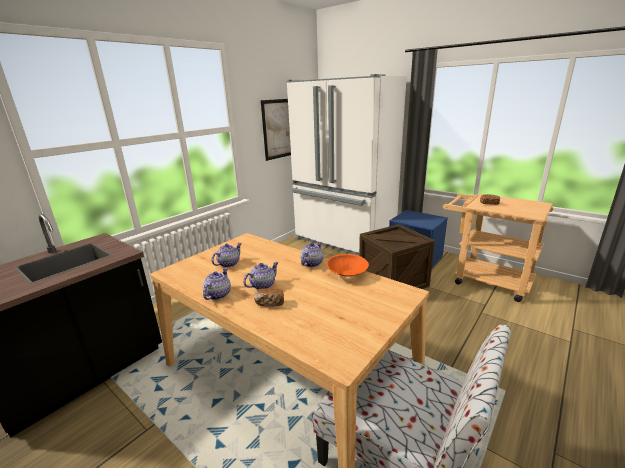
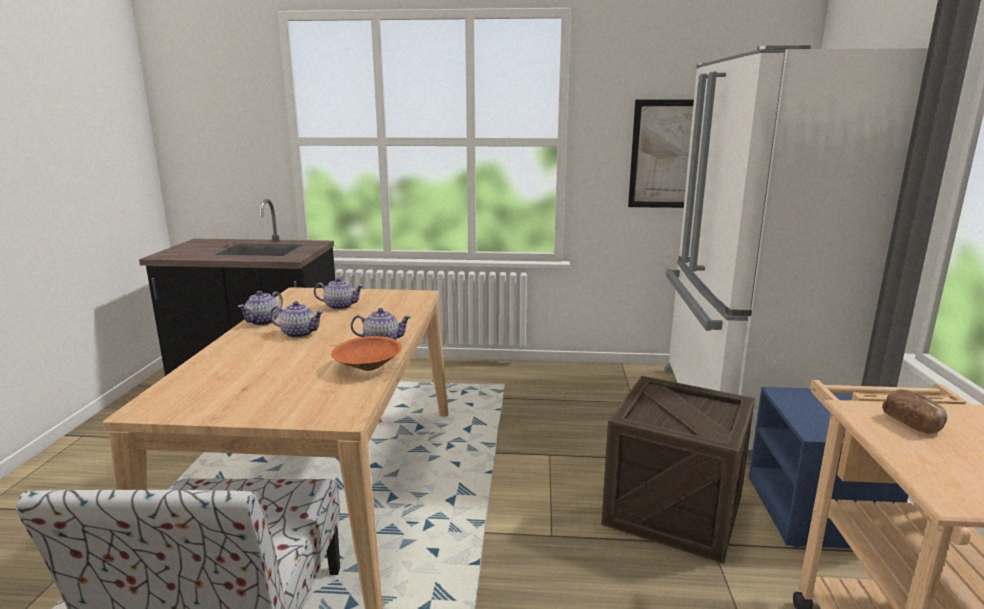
camera: 55 degrees right, 5 degrees down
(218, 294) = (263, 322): teapot -> teapot turned 135 degrees clockwise
(270, 304) = (256, 347): bread -> none

